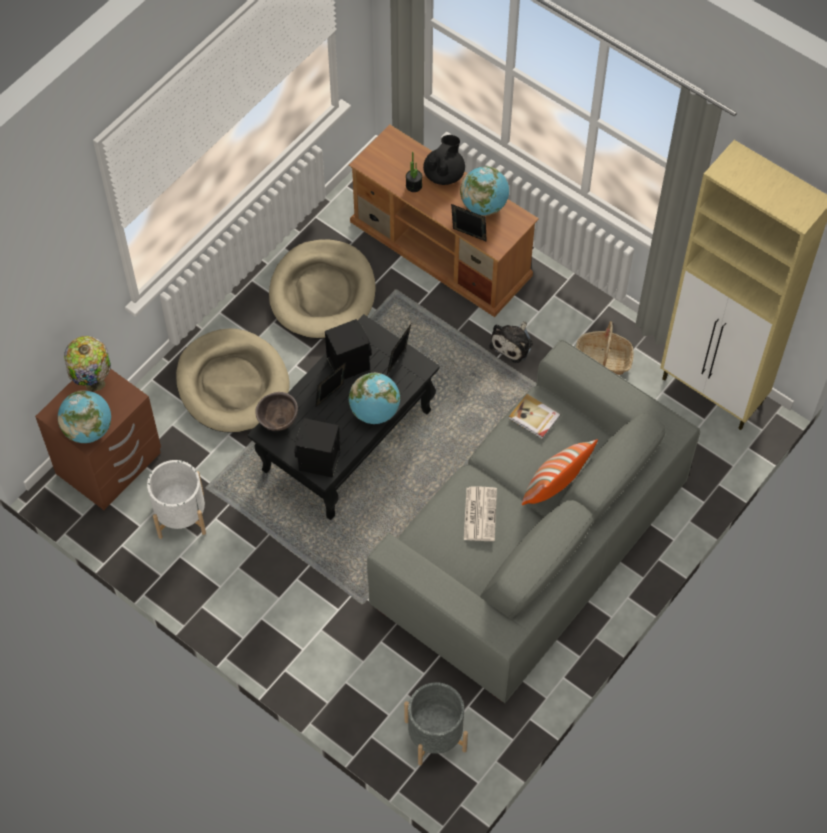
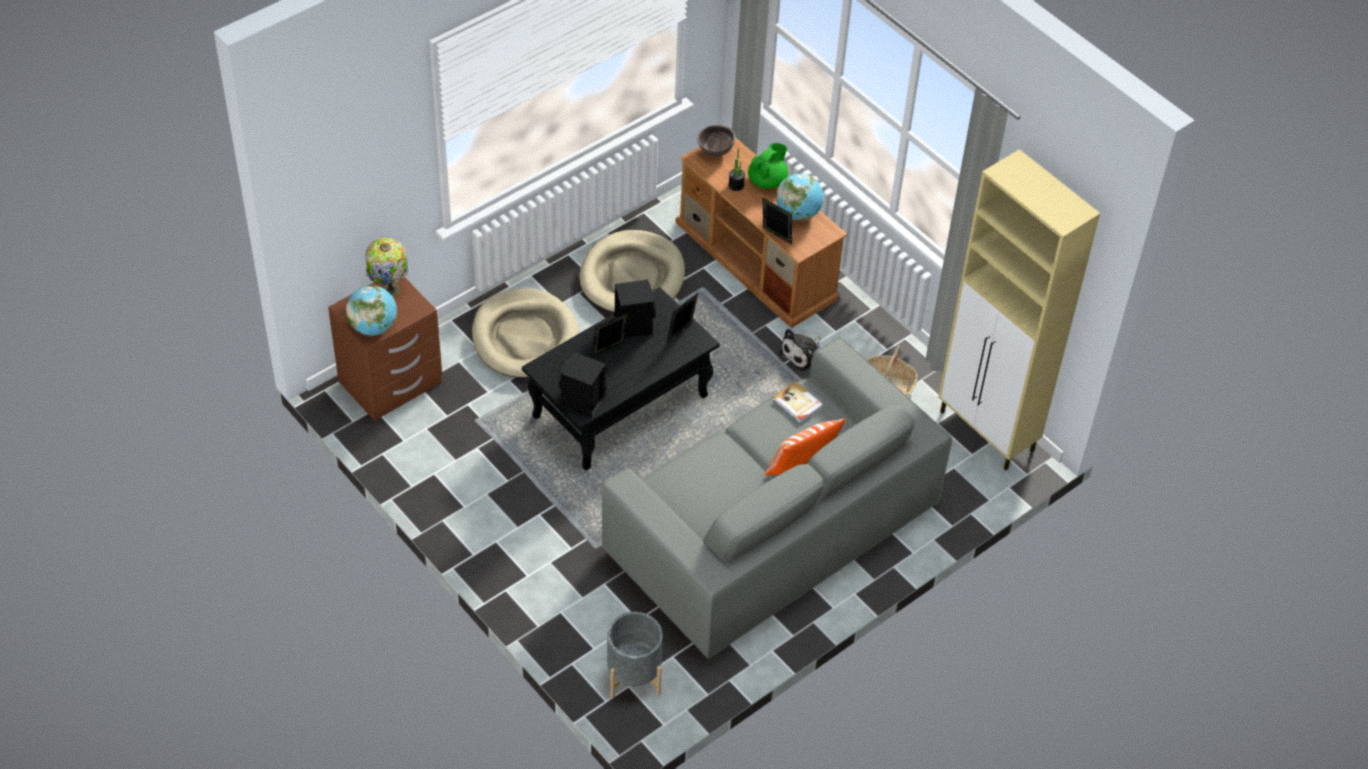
camera: 10 degrees right, 10 degrees down
(181, 515) = (445, 439): white planter -> none
(278, 421) = (553, 361): brown bowl -> brown bowl (715, 152)
(375, 411) = (647, 370): globe -> none
(444, 174) = (767, 181): black teapot -> green teapot
(479, 513) = (722, 474): newspaper -> none

